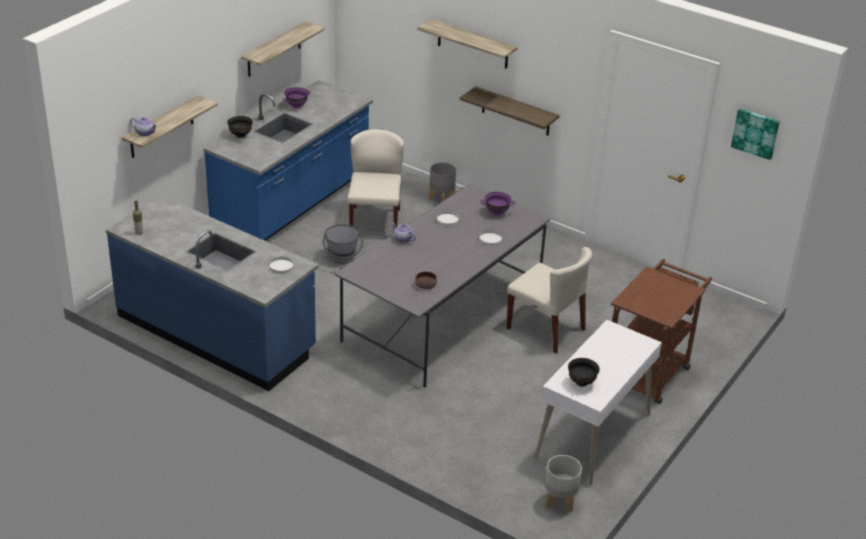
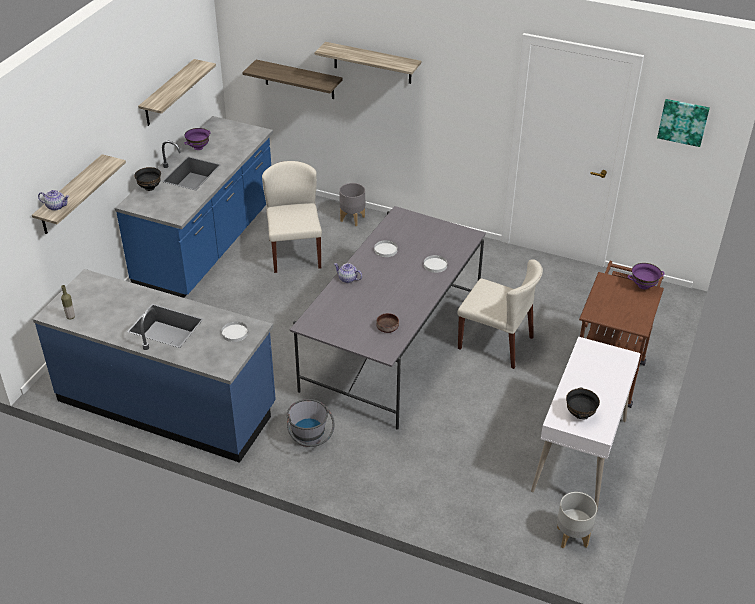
camera: 10 degrees left, 5 degrees up
(342, 260) = (274, 300): grey bucket -> grey bucket (310, 441)
(496, 213) = (431, 235): purple bowl -> purple bowl (643, 286)
(516, 111) = (423, 125): shelf -> shelf (299, 79)

